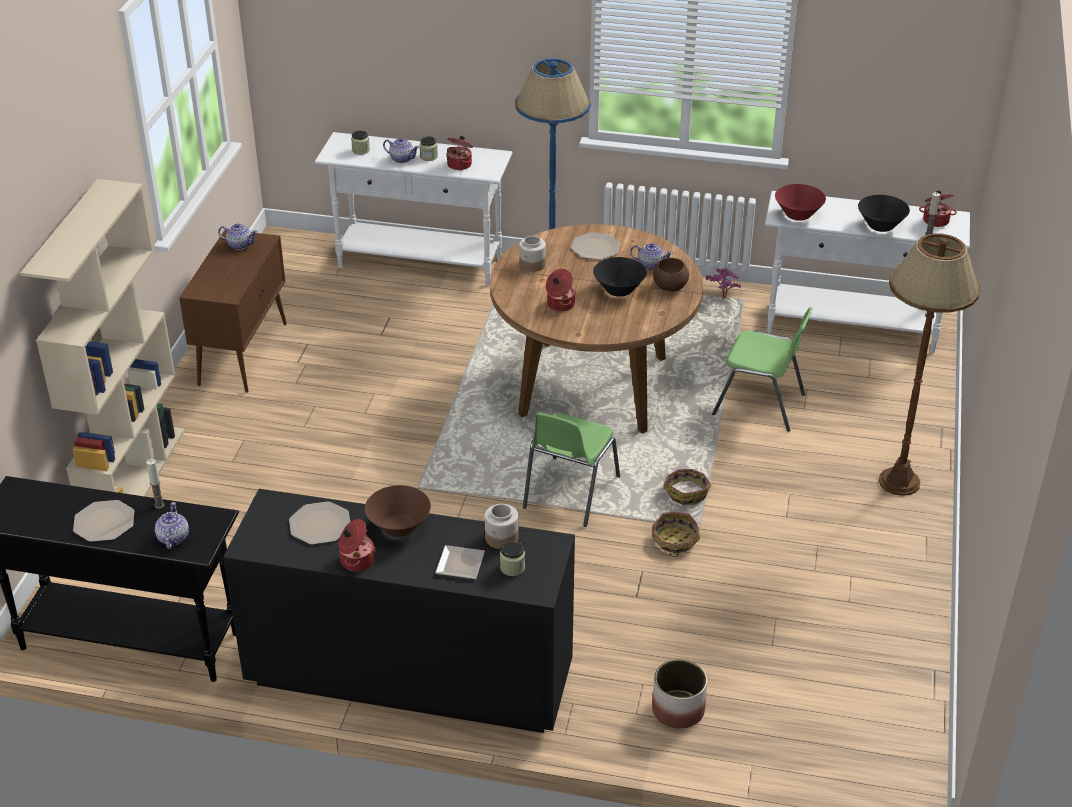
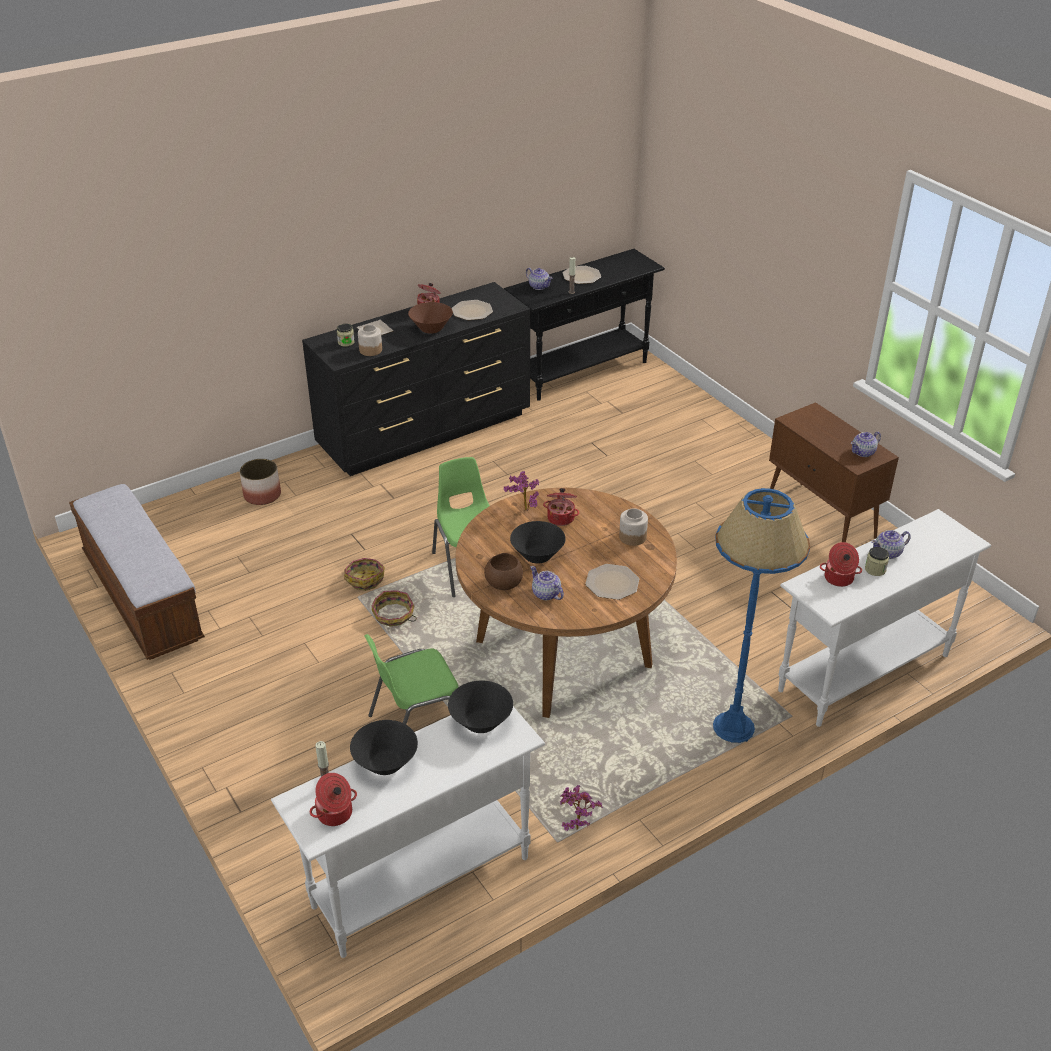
camera: 135 degrees right, 0 degrees up
(133, 476) = (726, 423): beige bookcase -> none
(361, 150) = (931, 539): jar -> none
(578, 326) = (523, 509): none -> potted plant
(650, 265) = (546, 594): teapot -> teapot turned 75 degrees clockwise
(798, 215) = (481, 722): red bowl -> black bowl
(898, 482) = (239, 727): brown floor lamp -> none
(904, 657) = (142, 597): none -> bench

